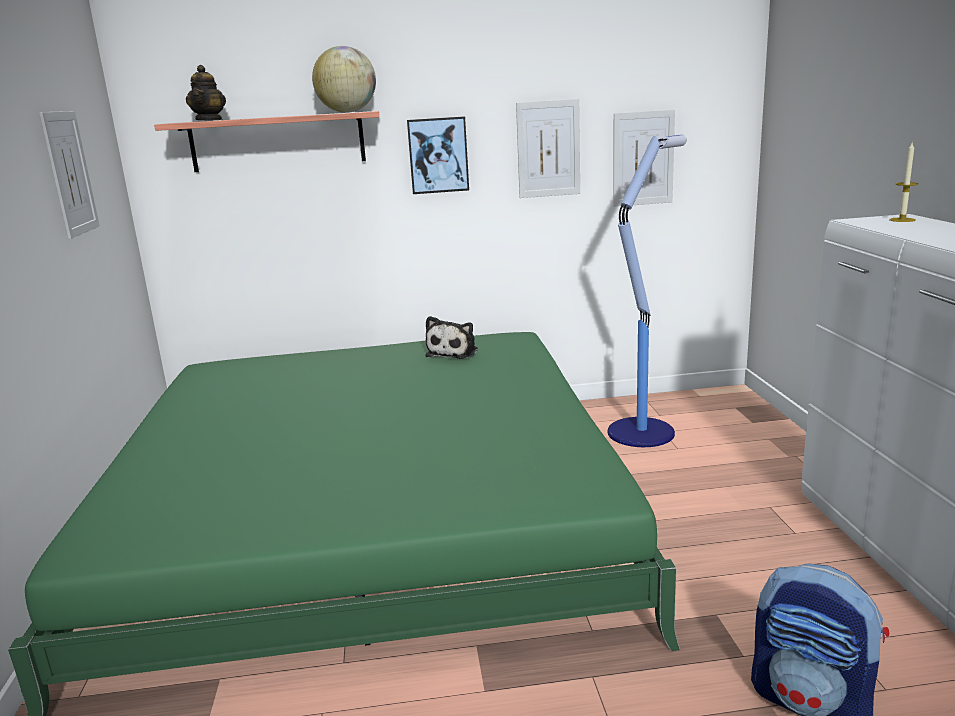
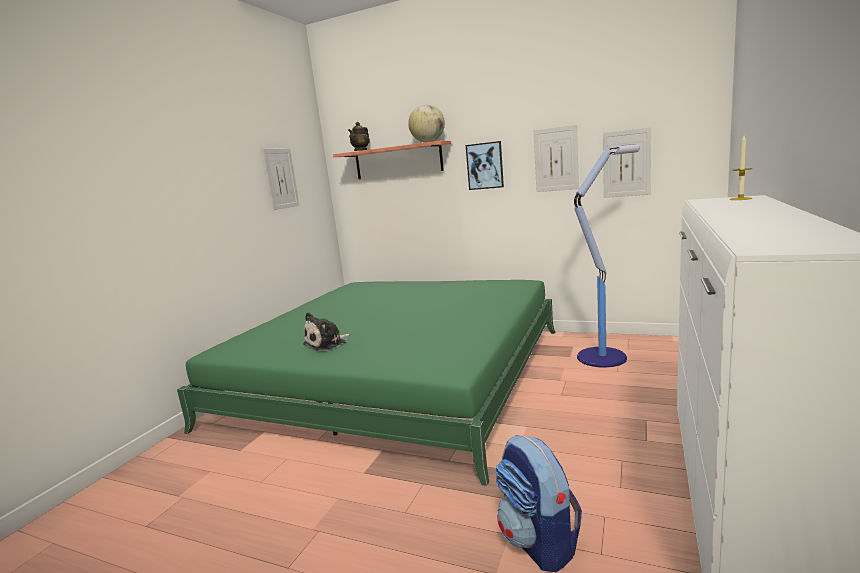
camera: 30 degrees right, 5 degrees down
(454, 352) = (476, 287): plush toy -> plush toy (327, 343)

